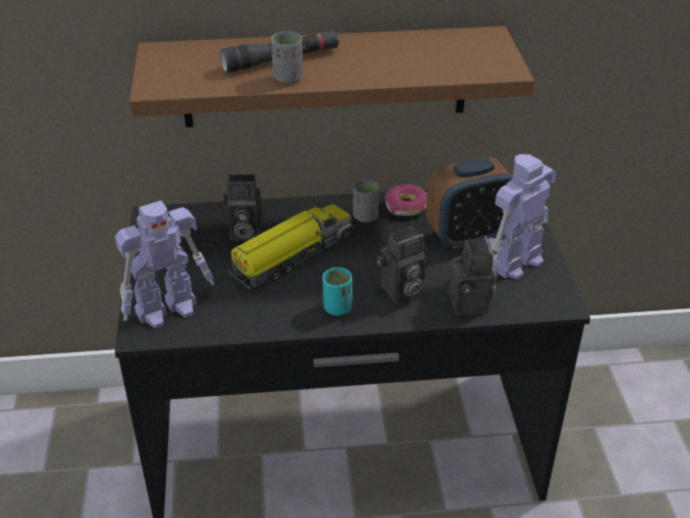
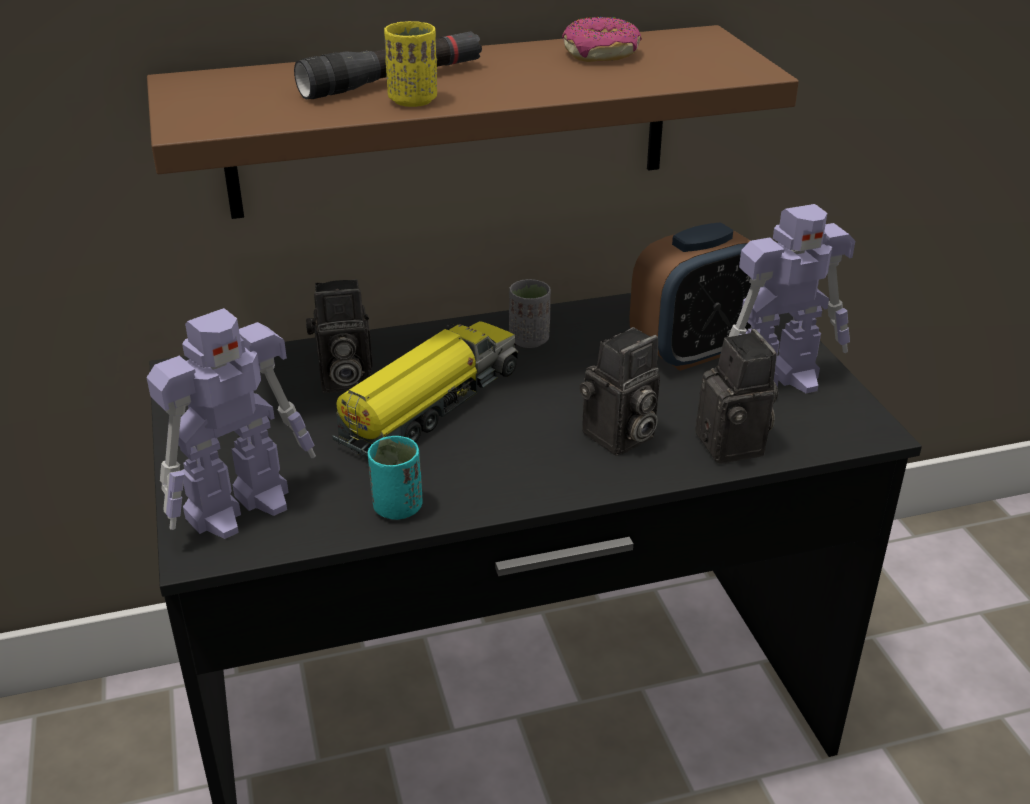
camera: 10 degrees left, 5 degrees down
(288, 78) = (413, 100): grey cup -> yellow cup
(337, 308) = (526, 474): turquoise cup -> turquoise cup (397, 508)
(406, 206) = (587, 321): donut -> donut (601, 53)
(515, 262) = (778, 381): toy robot -> toy robot turned 150 degrees counterclockwise

